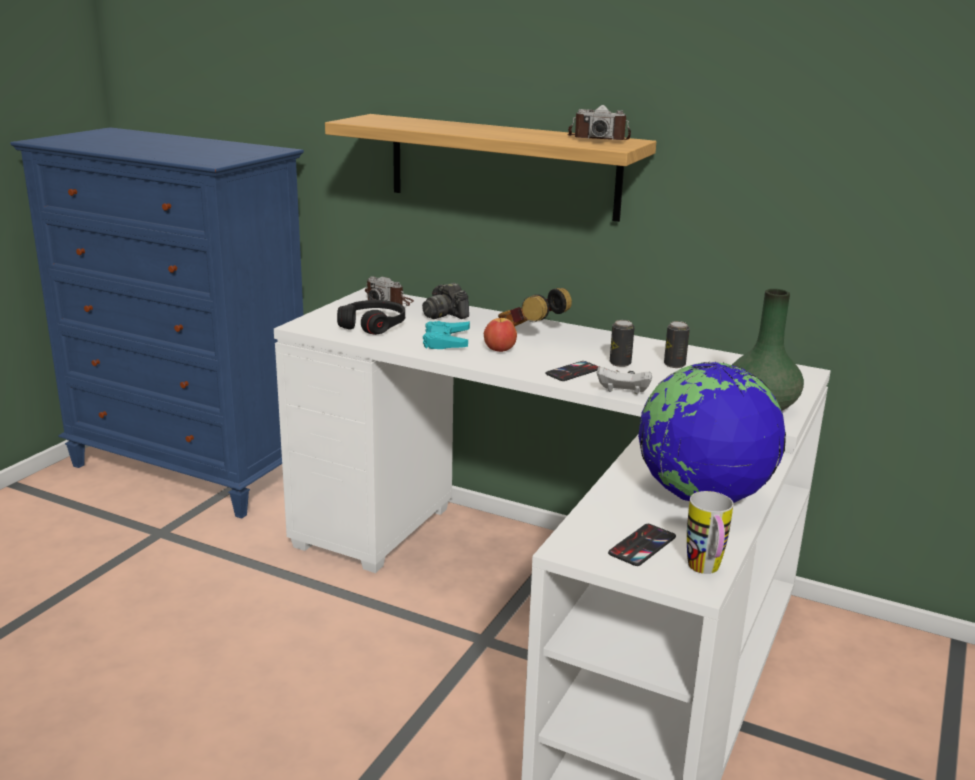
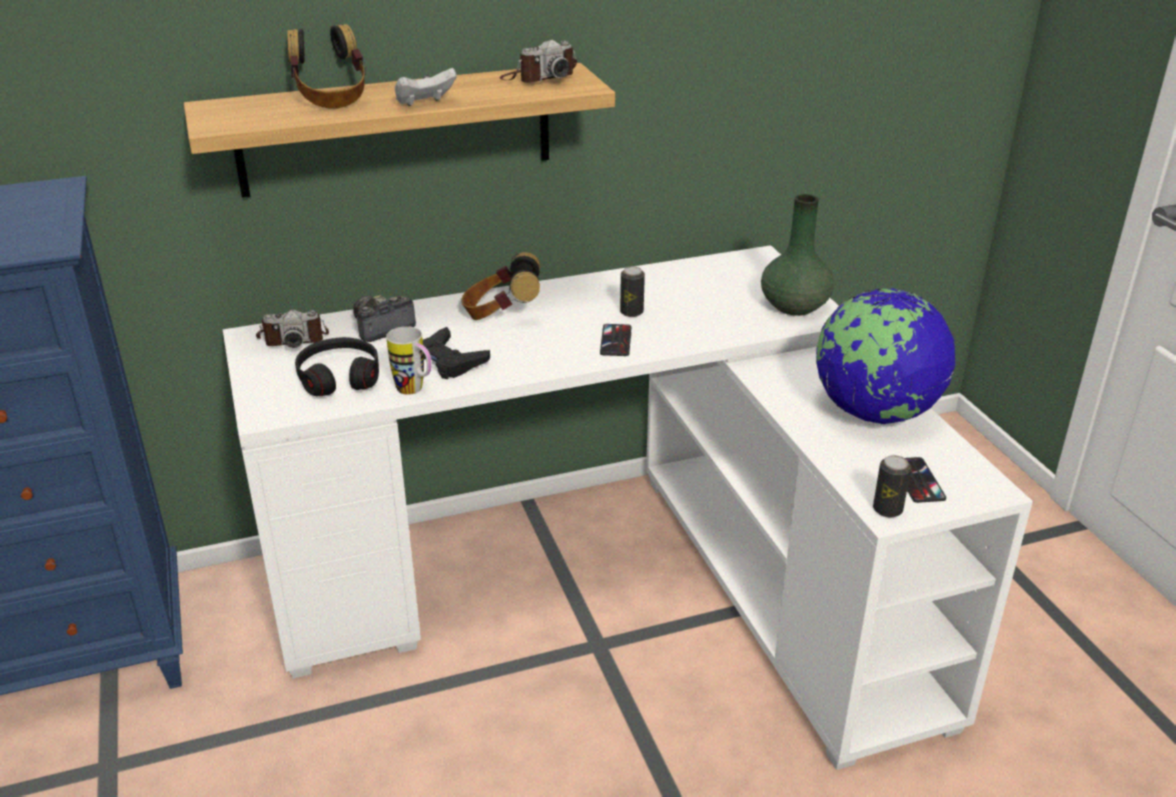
camera: 45 degrees left, 10 degrees up
(443, 124) = (331, 98): none -> headphones
(444, 315) = (381, 328): camera -> camera turned 135 degrees clockwise
(446, 341) = (447, 360): turquoise game controller -> black game controller
(500, 350) = (514, 347): apple -> none
(623, 393) = (691, 344): white game controller -> white game controller (424, 103)
(674, 365) = (670, 293): can -> can (887, 509)
(706, 571) = (981, 476): mug -> mug (415, 391)

